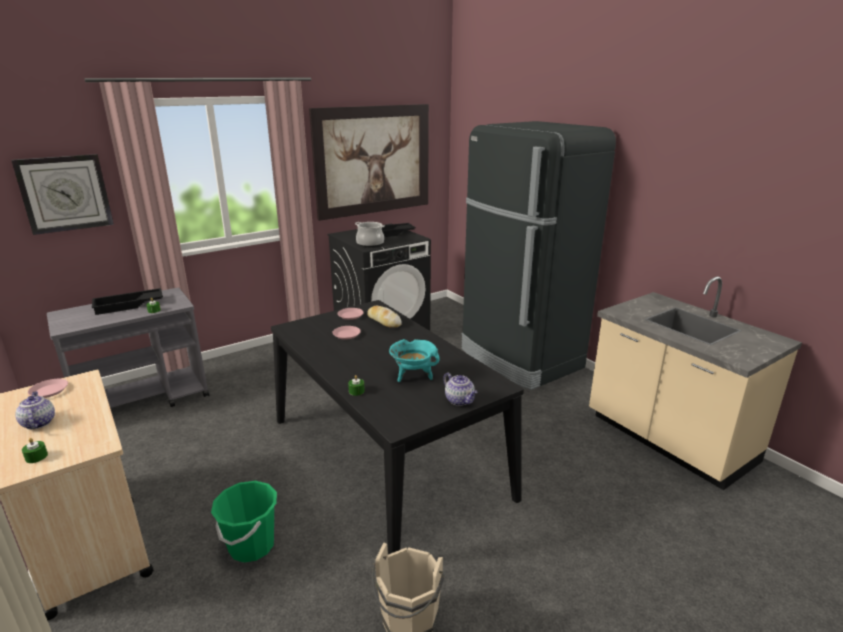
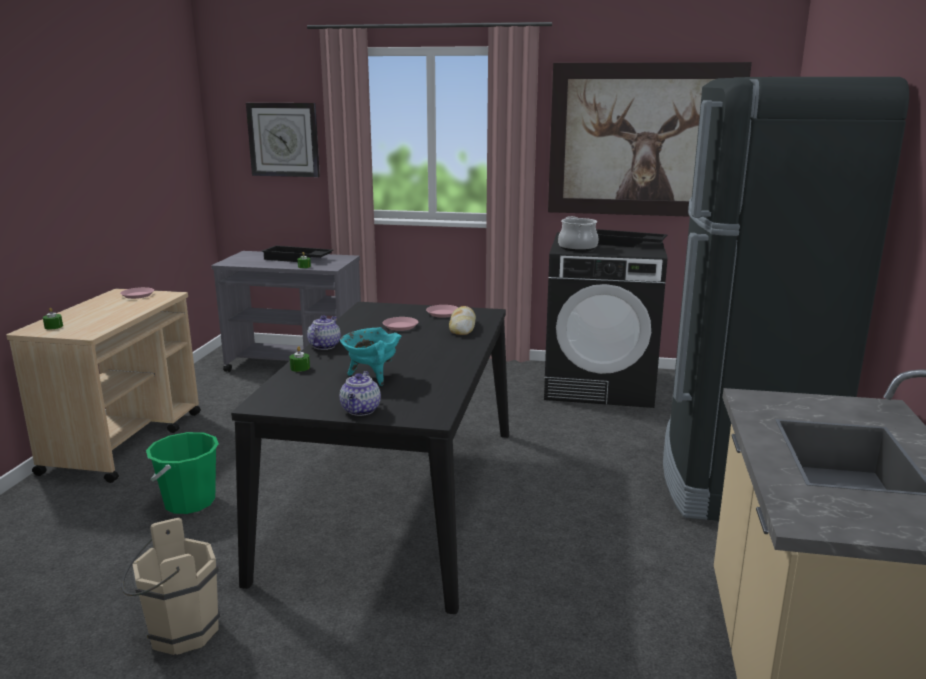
camera: 45 degrees right, 5 degrees down
(38, 423) = (94, 310): teapot -> teapot (324, 346)

